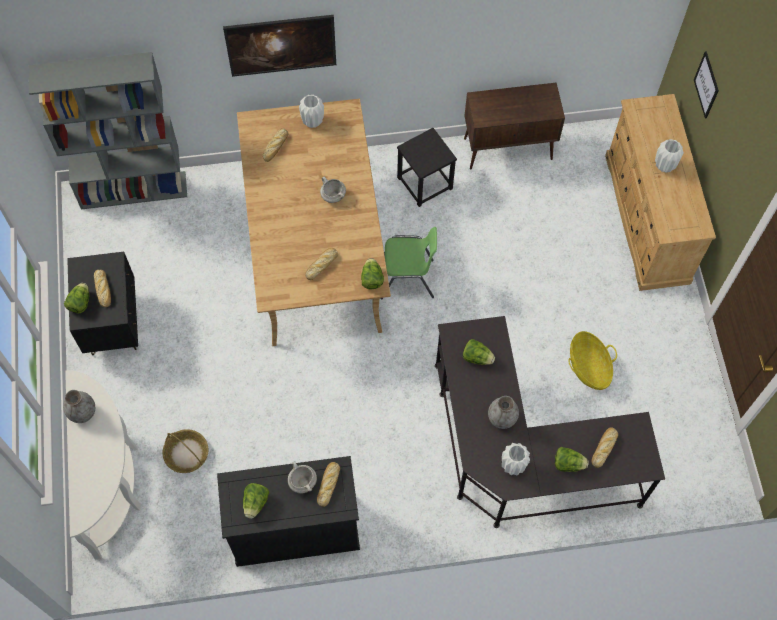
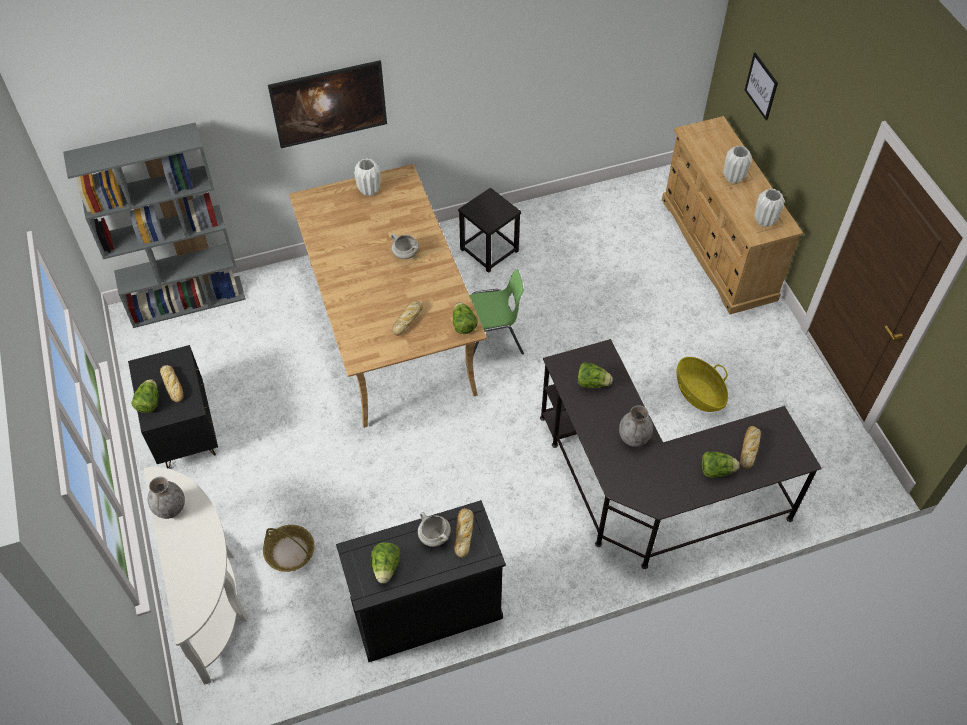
camera: 10 degrees left, 10 degrees down
(275, 147) = (335, 219): bread -> none
(508, 149) = (565, 207): brown cabinet -> none
(512, 465) = (658, 482): white vase -> white vase (764, 220)

